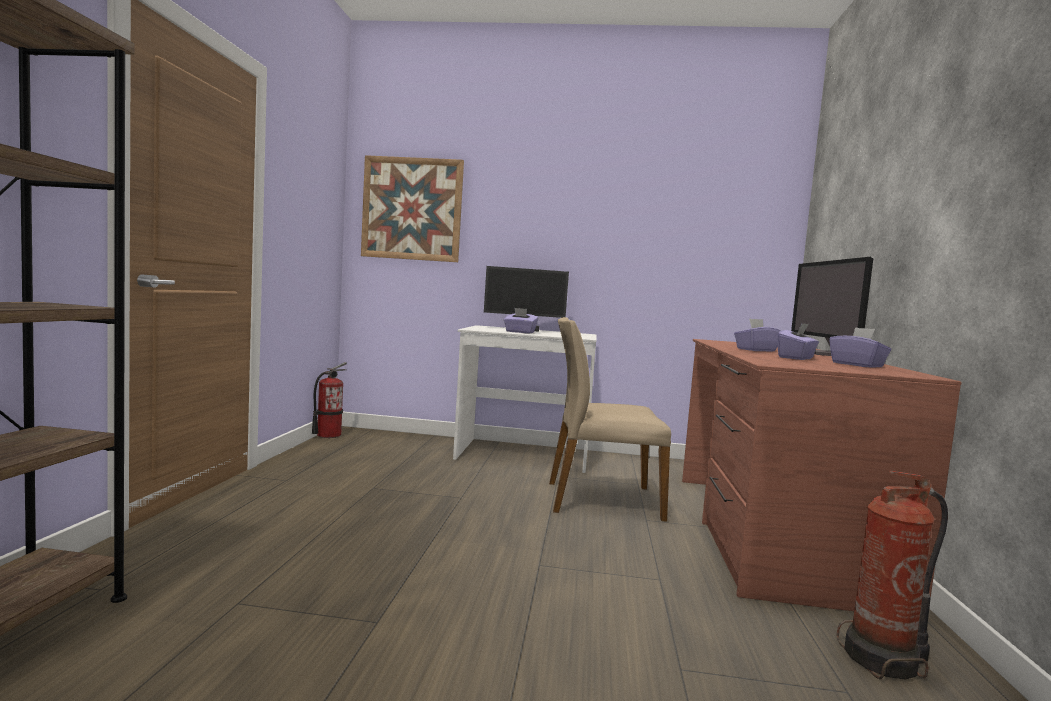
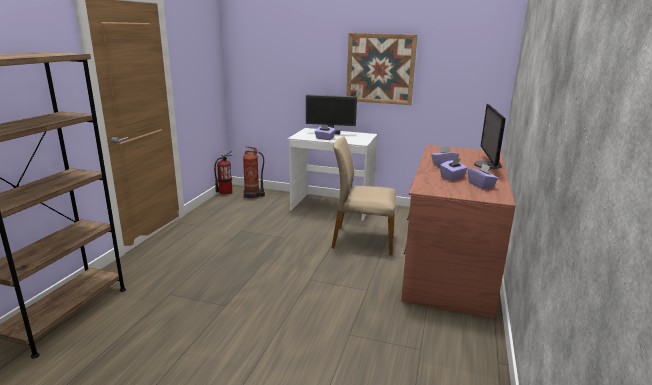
camera: 10 degrees right, 15 degrees up
(412, 209) = (263, 55): picture -> picture (380, 69)
(885, 661) = (452, 337): fire extinguisher -> fire extinguisher (253, 196)

